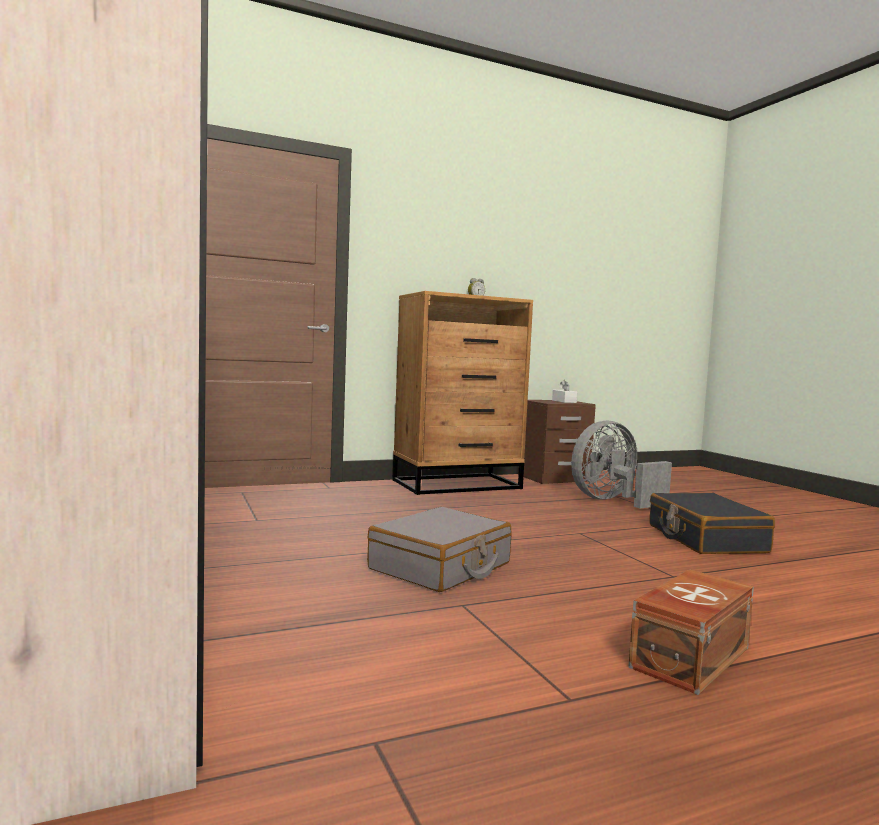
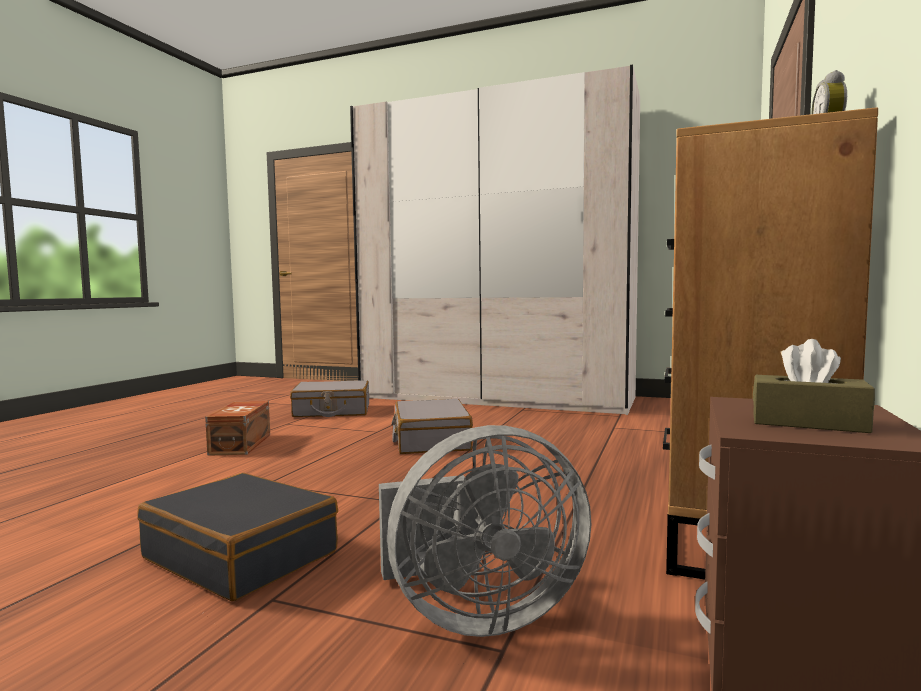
camera: 135 degrees right, 0 degrees up
(412, 718) = (332, 411): none -> grey suitcase
(564, 401) = (808, 423): white tissue box -> brown tissue box
(612, 501) = (476, 615): grey fan -> grey fan turned 60 degrees clockwise

